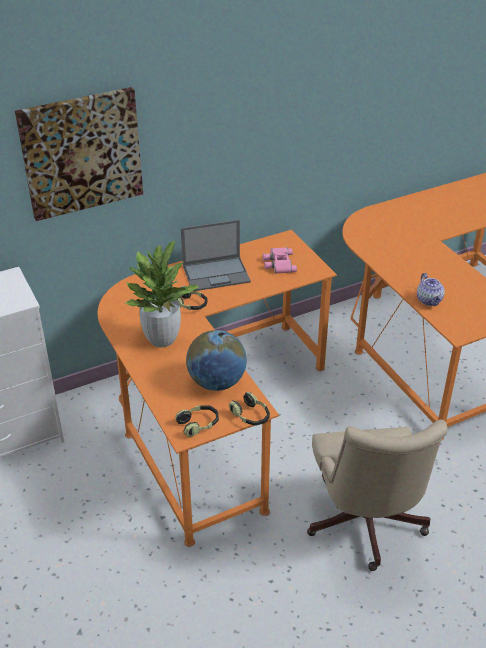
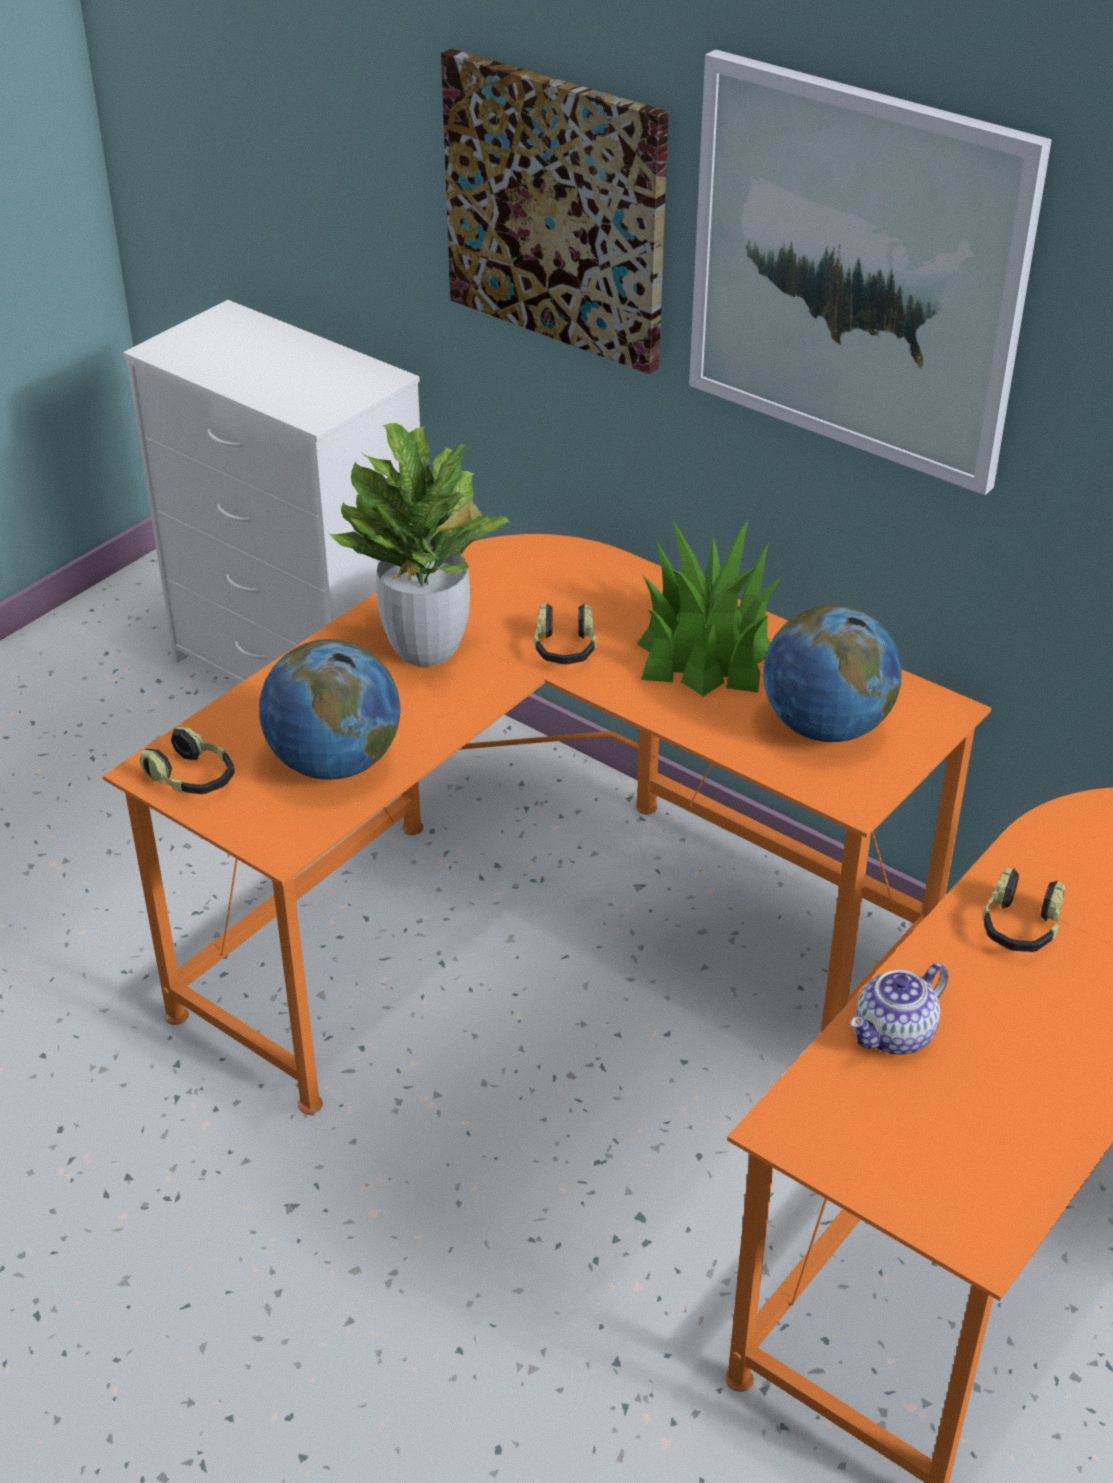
camera: 65 degrees right, 0 degrees up
(217, 273) = (706, 650): laptop -> potted plant
(218, 108) = (856, 271): none -> picture
(250, 416) = (254, 842): headphones -> headphones (1020, 928)
(278, 263) = (826, 727): pink binoculars -> globe
(365, 527) = (349, 1301): beige office chair -> none

